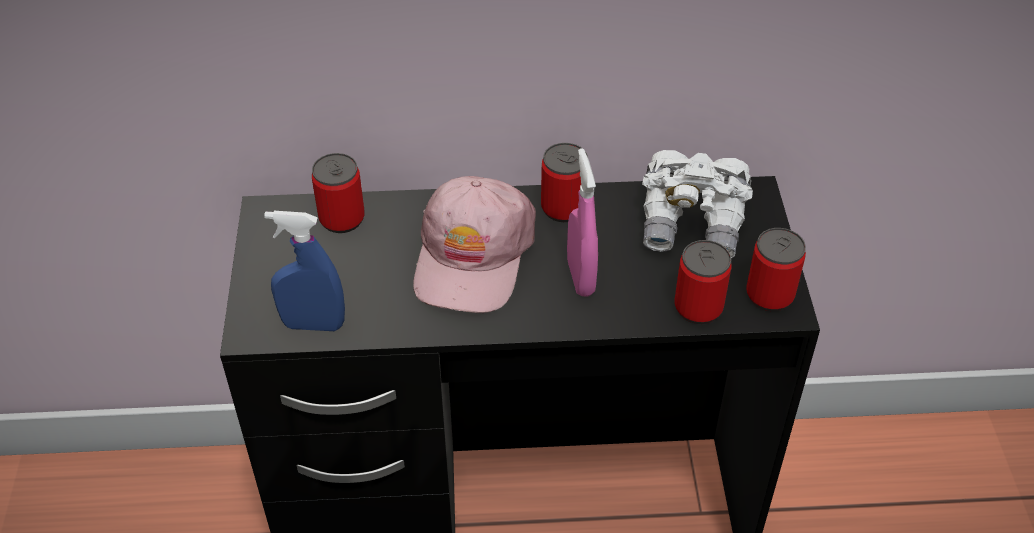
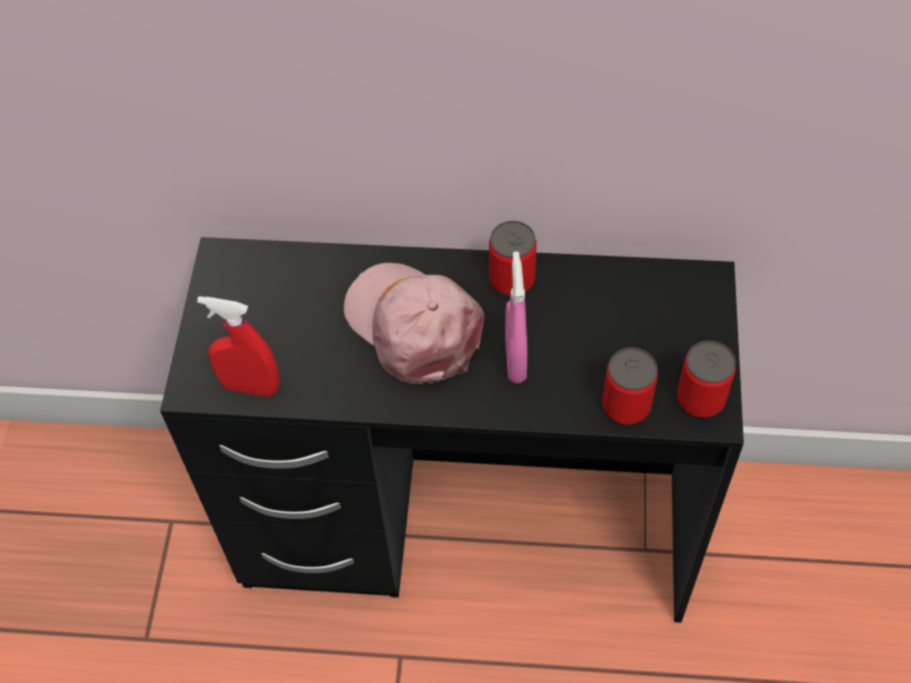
camera: 10 degrees right, 10 degrees up
(313, 324) = (251, 387): blue spray bottle -> red spray bottle
(342, 218) = (293, 272): can -> none
(472, 256) = (413, 326): pink cap -> pink cap turned 120 degrees clockwise
(693, 224) = (639, 310): white binoculars -> none

